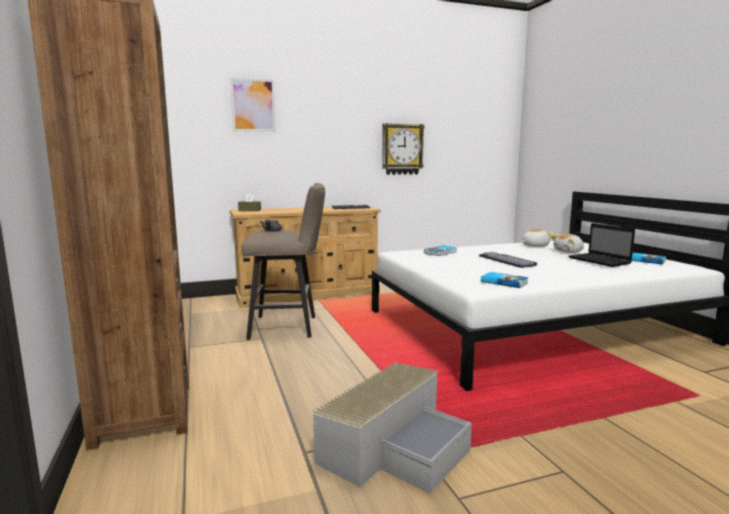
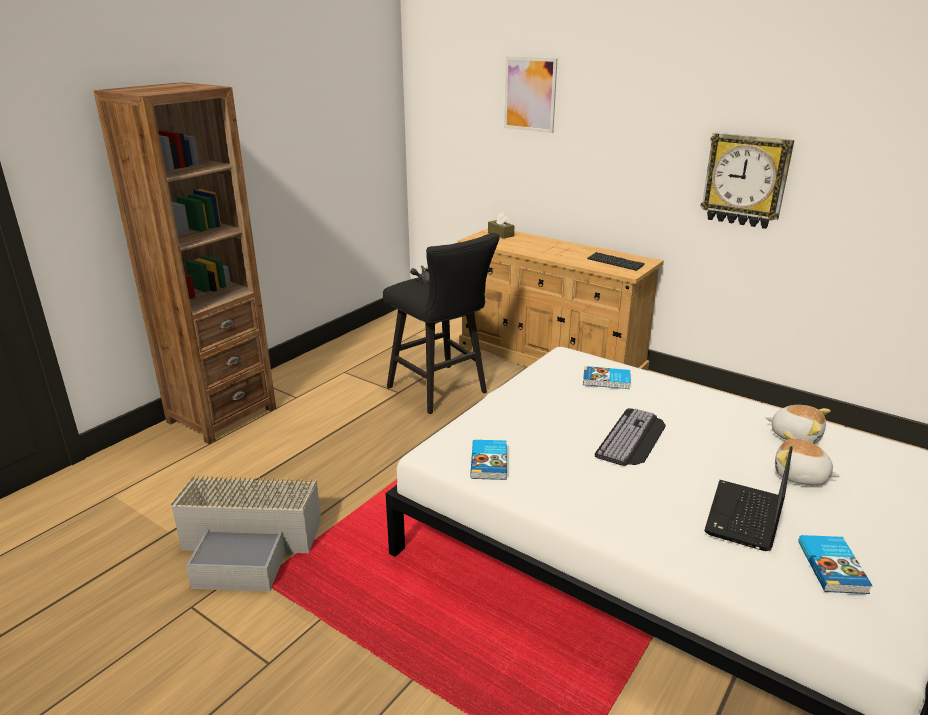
camera: 55 degrees right, 15 degrees up
(289, 327) = (442, 392): beige stool -> black stool

